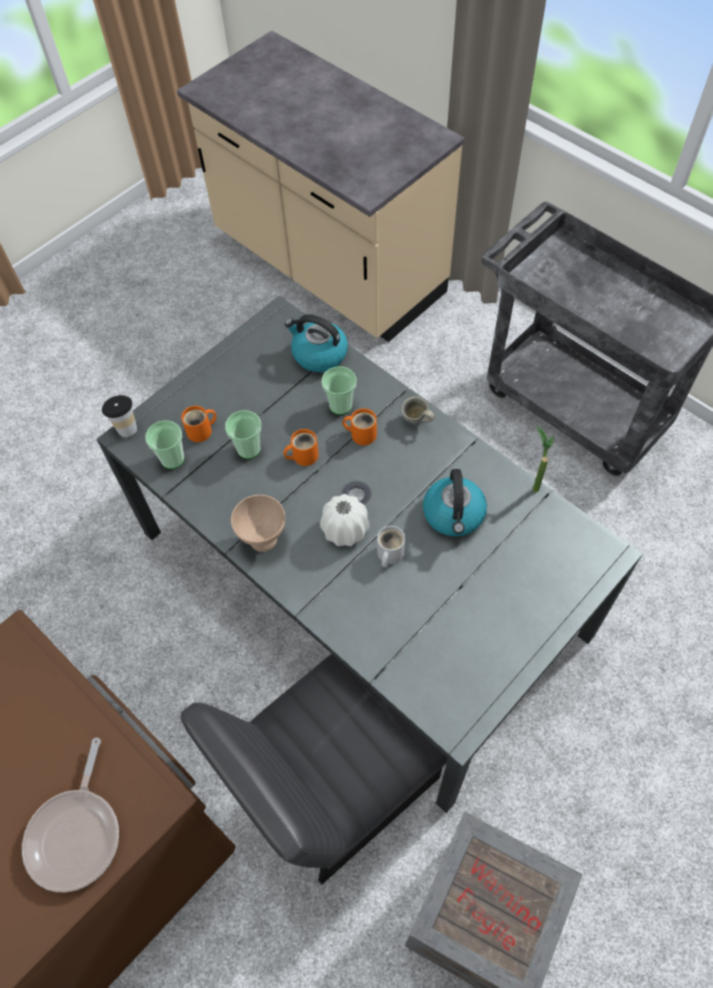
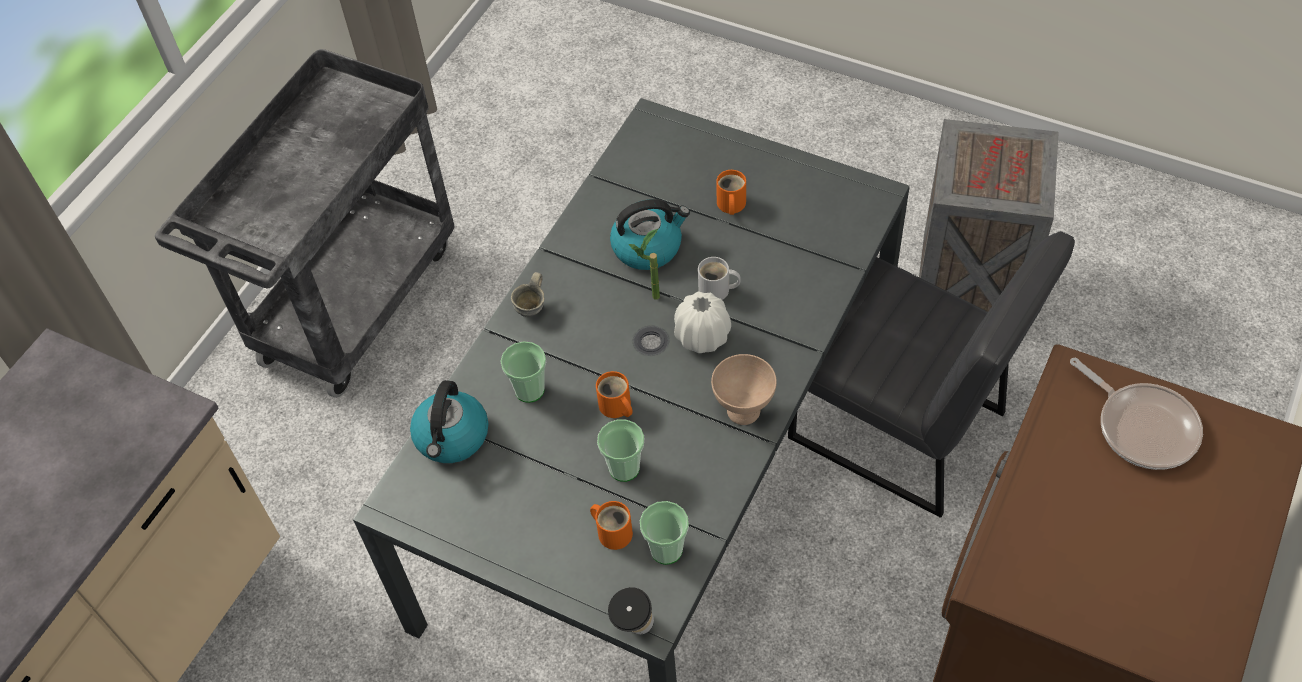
camera: 105 degrees left, 5 degrees down
(77, 834) = (1142, 426): frying pan -> frying pan turned 60 degrees clockwise
(361, 433) = (565, 357): orange mug -> orange mug (730, 205)
(533, 484) = (586, 190): potted plant -> potted plant (649, 300)

